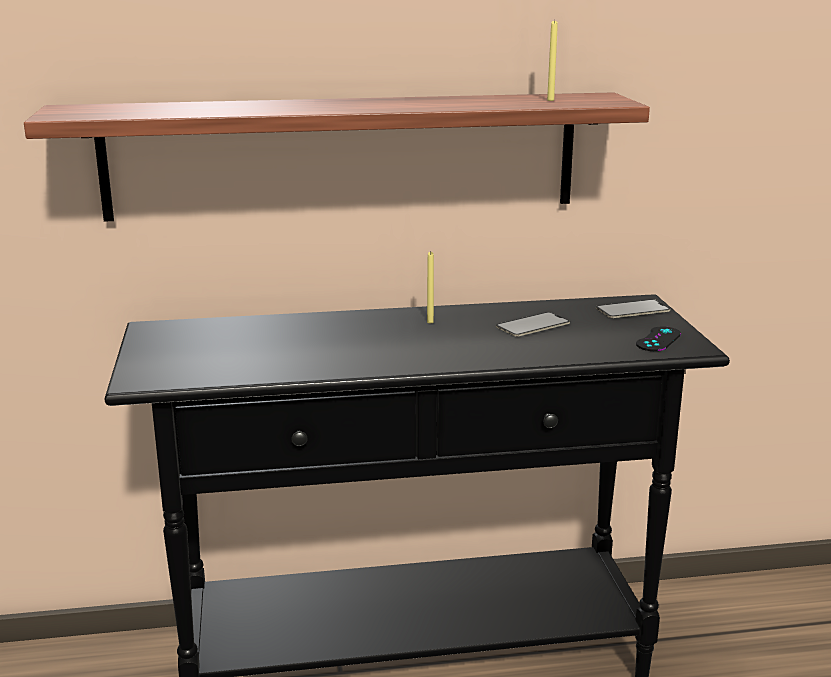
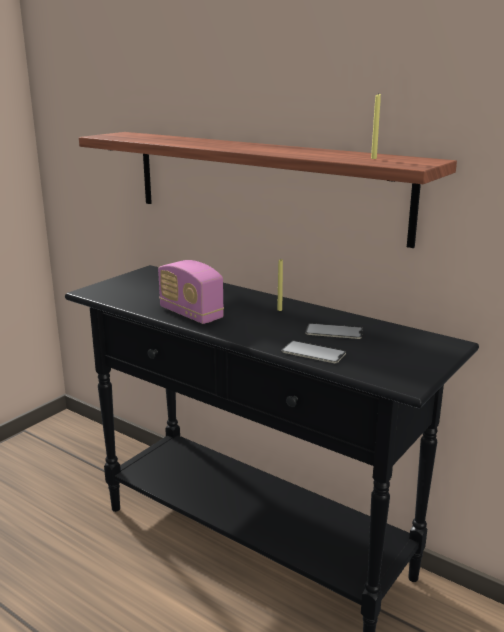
camera: 45 degrees right, 0 degrees up
(350, 359) = (191, 314): none -> radio
(632, 309) = (428, 346): phone -> phone (313, 352)
(658, 339) = (394, 370): black game controller -> none

